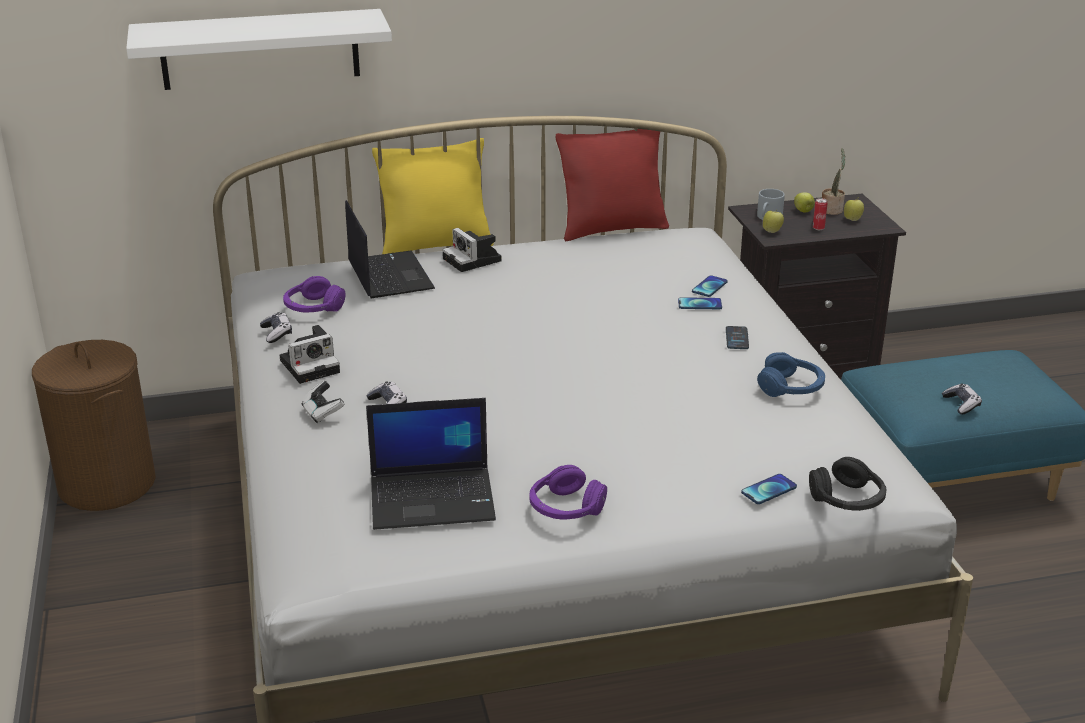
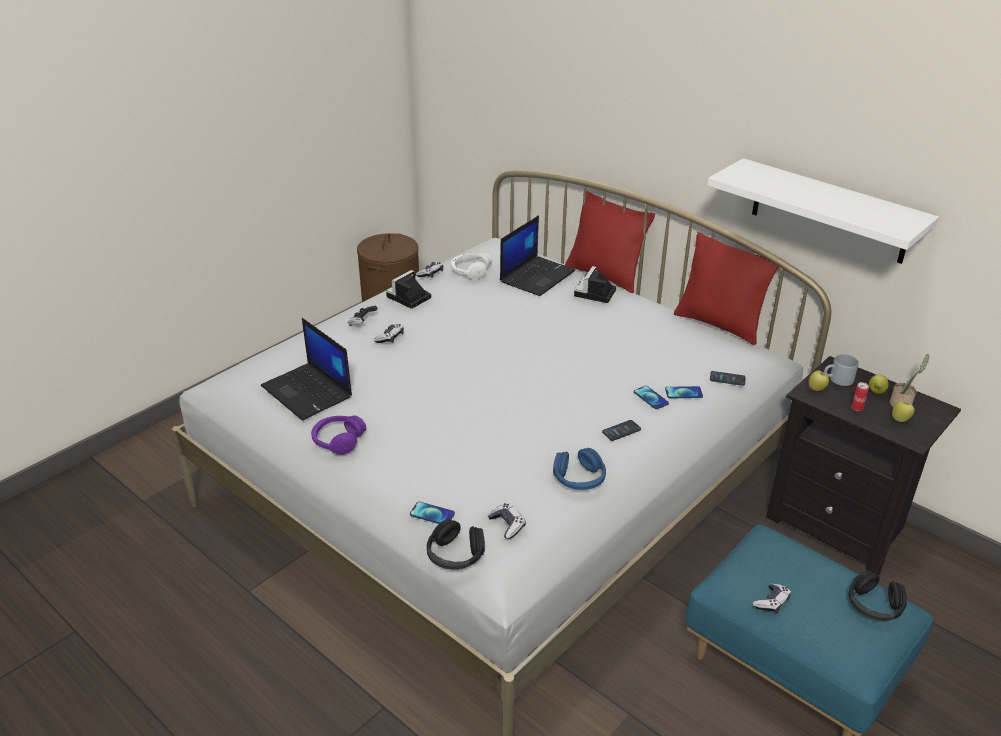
camera: 55 degrees right, 5 degrees up
(260, 49) = (533, 96): white shelf -> white shelf (829, 211)
(311, 365) = (408, 298): camera -> camera turned 105 degrees clockwise
(313, 308) = (470, 271): purple headphones -> white headphones
(435, 245) = (604, 275): yellow pillow -> red pillow
(711, 260) = (727, 379): none -> phone
(828, 452) = (507, 525): none -> game controller
(1000, 362) = (874, 605): none -> black headphones

